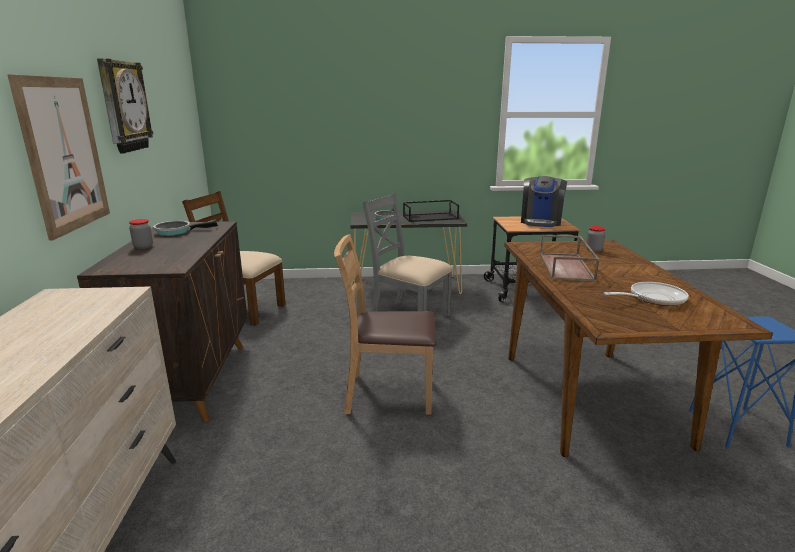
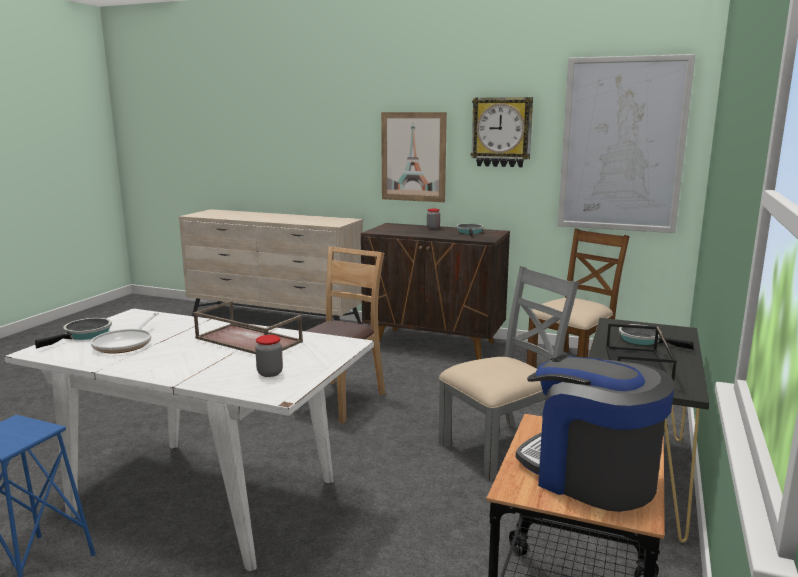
camera: 115 degrees right, 5 degrees down
(176, 115) = (622, 145): none -> picture
(588, 396) = (208, 498): brown dining table -> white dining table
(681, 322) = (85, 335): none -> frying pan

